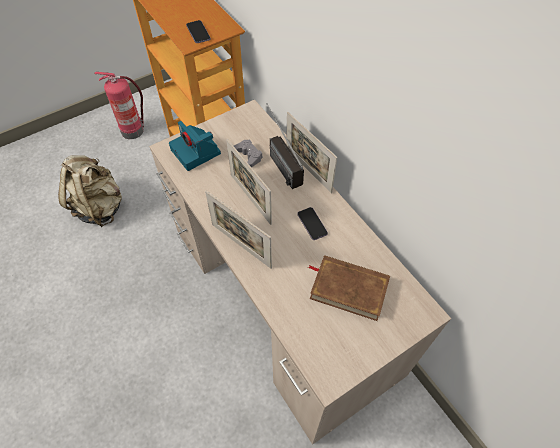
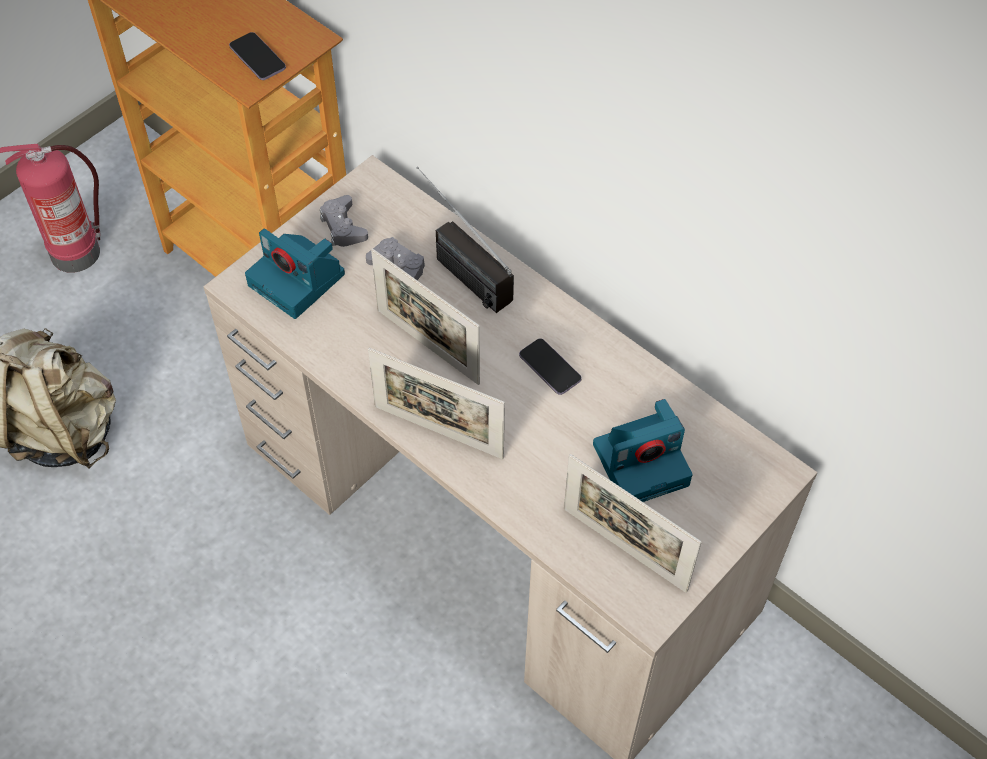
camera: 15 degrees left, 0 degrees up
(228, 130) = (343, 226): none -> grey game controller
(308, 170) = (514, 272): picture frame -> picture frame (624, 549)
(349, 289) = (642, 463): brown book -> camera

